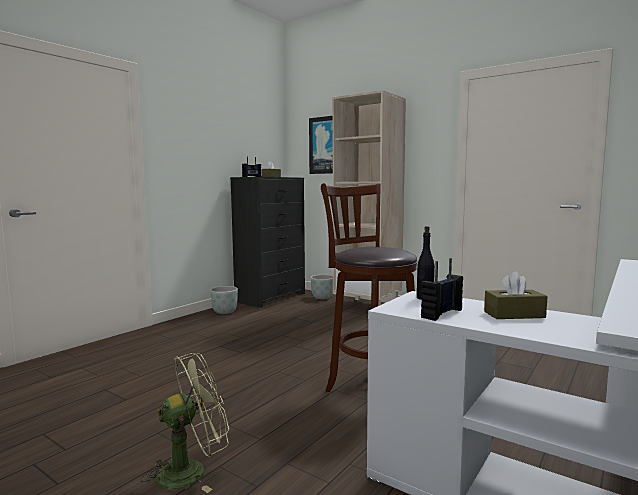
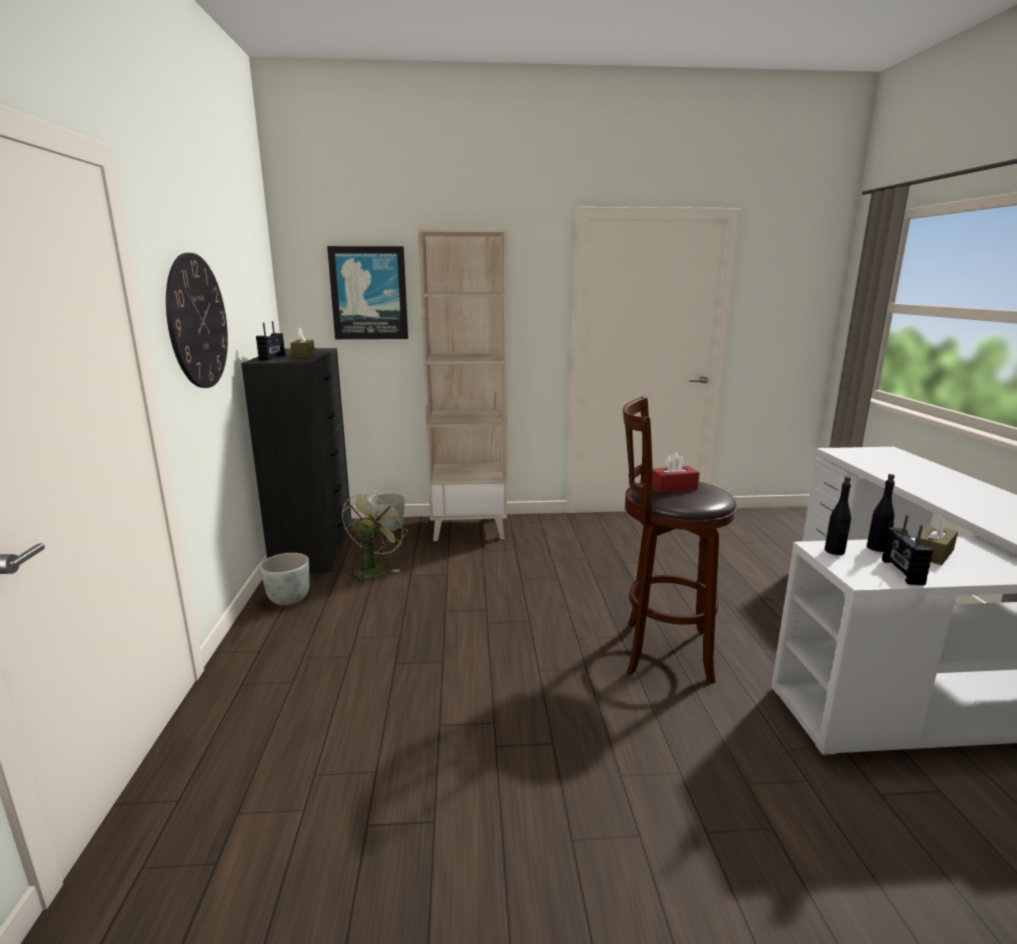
camera: 40 degrees left, 10 degrees up
(191, 470) = (695, 858): green fan -> green fan (373, 568)
(192, 149) = (197, 322): none -> wall clock
(369, 248) = (673, 487): none -> red tissue box
(469, 304) = (877, 548): none -> black bottle

